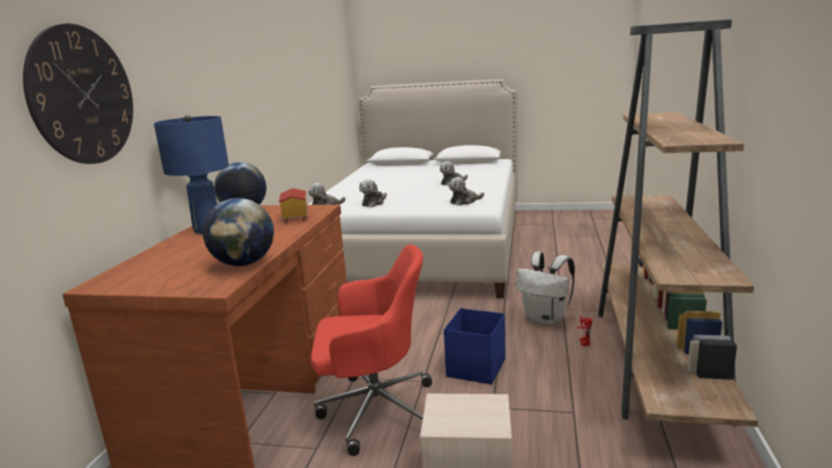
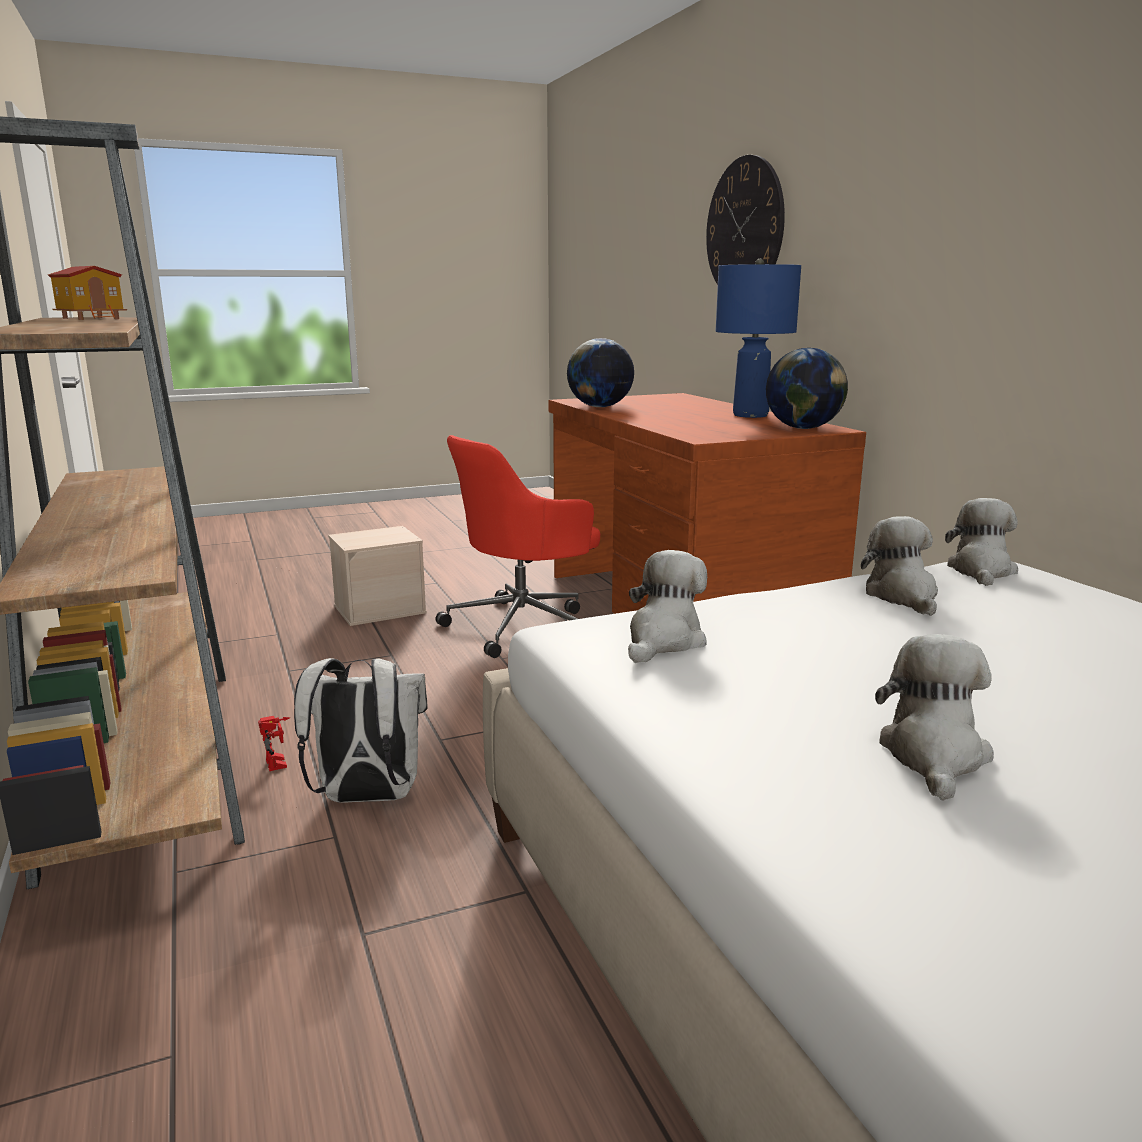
camera: 145 degrees right, 0 degrees up
(295, 217) = (696, 429): toy house -> toy house (92, 318)
(475, 368) = (444, 685): blue storage box -> none

